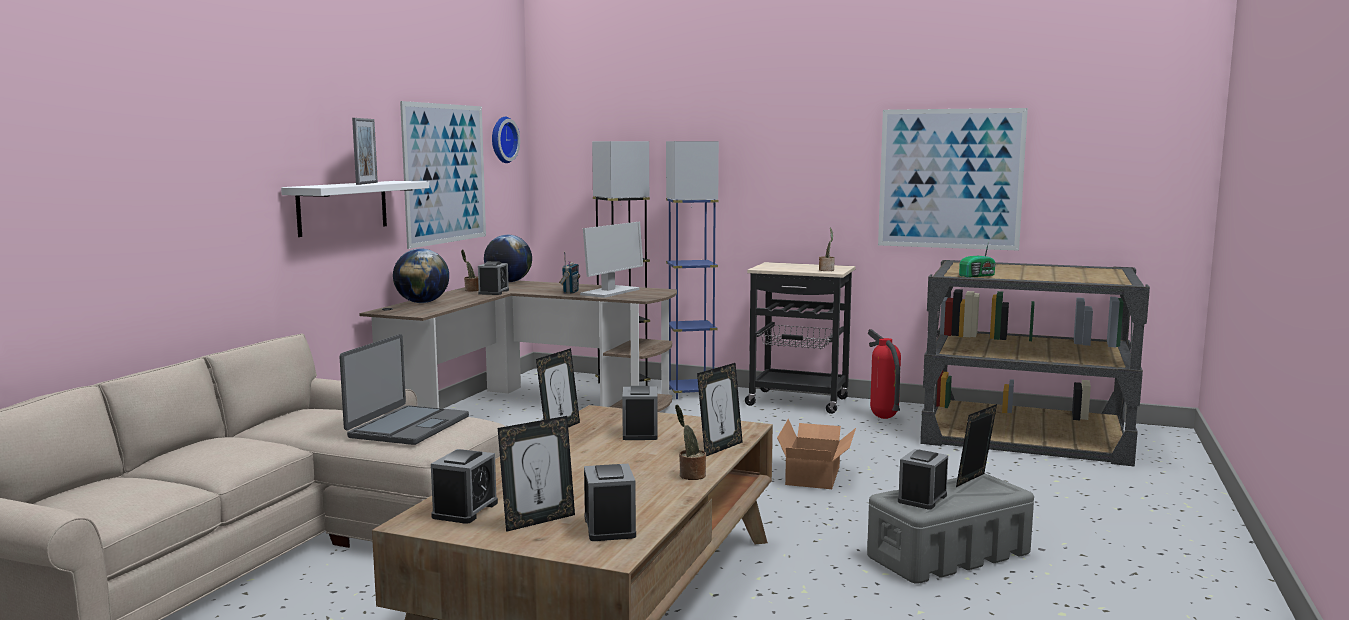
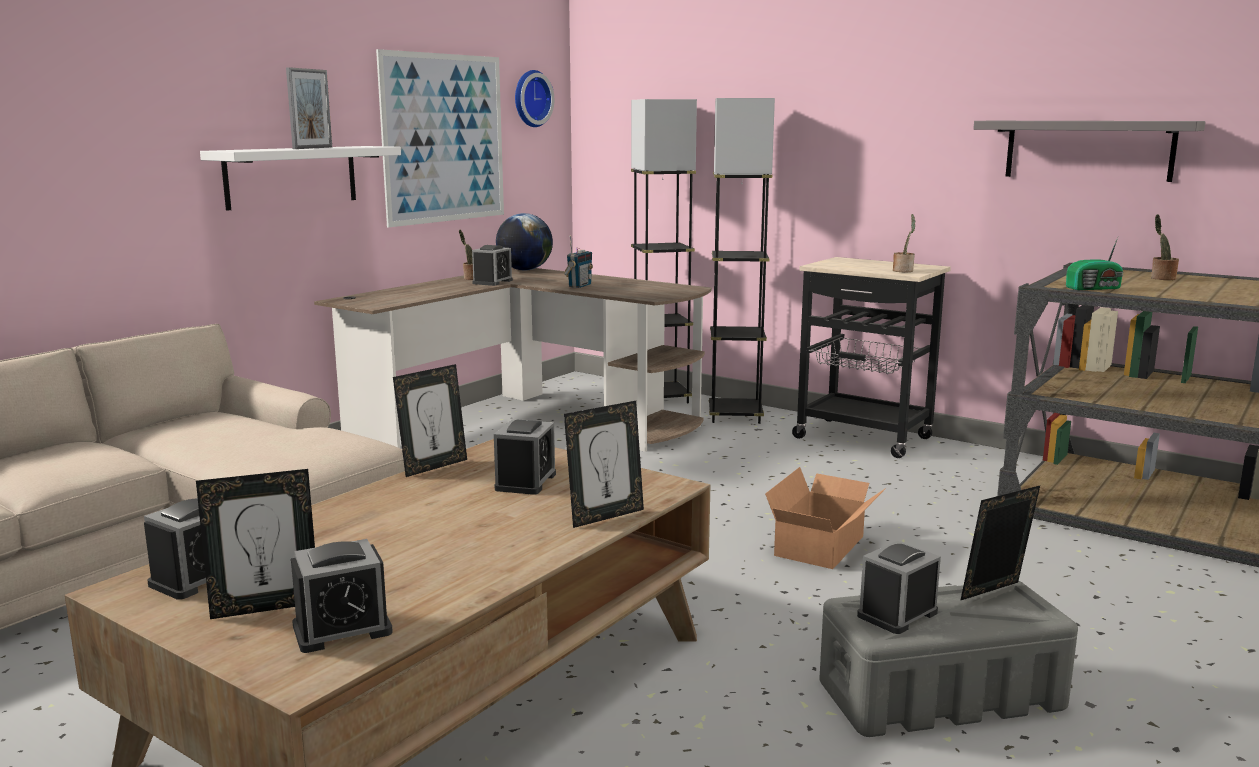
camera: 15 degrees right, 5 degrees up
(407, 427) = (282, 446): laptop -> none
(422, 302) = (397, 291): globe -> none
(609, 527) = (342, 629): alarm clock -> alarm clock turned 60 degrees clockwise
(610, 292) = (626, 288): monitor -> none
(690, 475) = (526, 556): potted plant -> potted plant (1161, 278)
(691, 393) = (735, 416): blue floor lamp -> grey floor lamp
(883, 418) = (964, 470): fire extinguisher -> none
(950, 179) = (1088, 150): picture -> grey shelf

